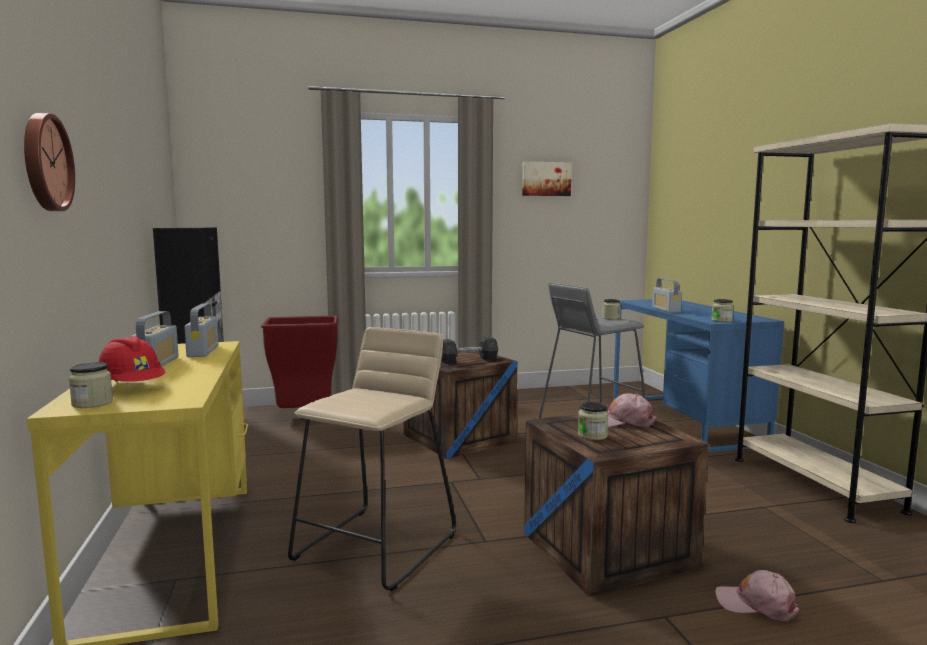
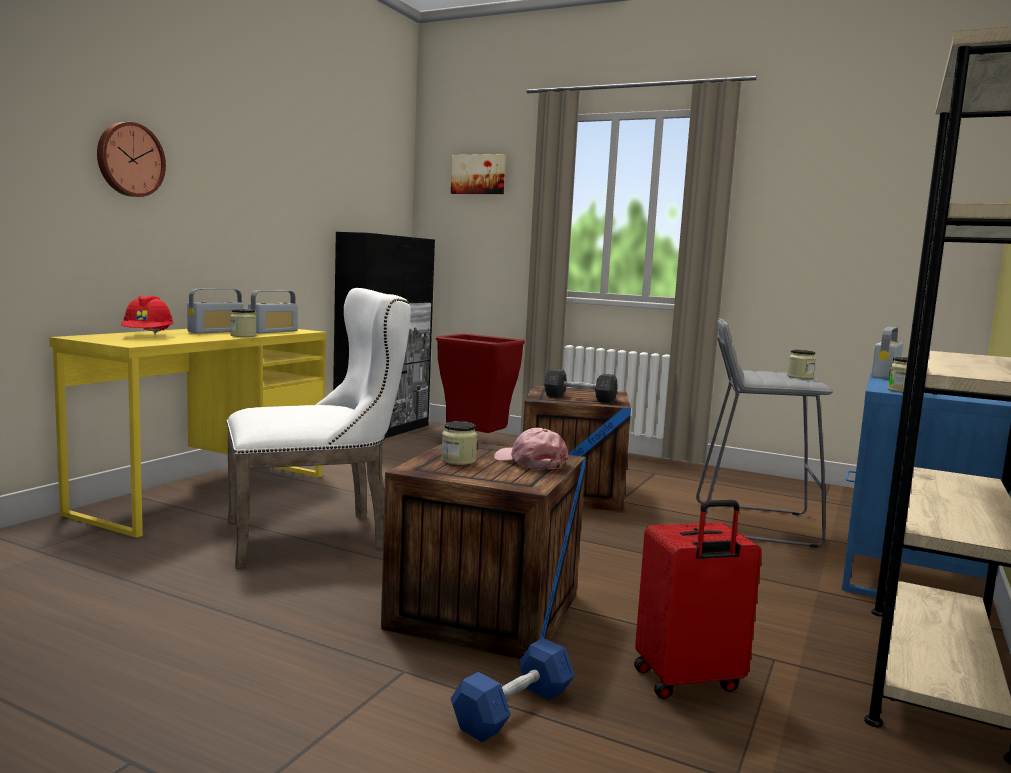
camera: 40 degrees right, 0 degrees up
(92, 403) = (98, 337): jar -> jar (243, 336)
(376, 547) = (317, 535): beige stool -> white chair
(546, 179) = (820, 186): picture -> picture (478, 174)
(756, 604) = (513, 710): pink cap -> blue dumbbell
(768, 539) = (688, 681): none -> red suitcase

